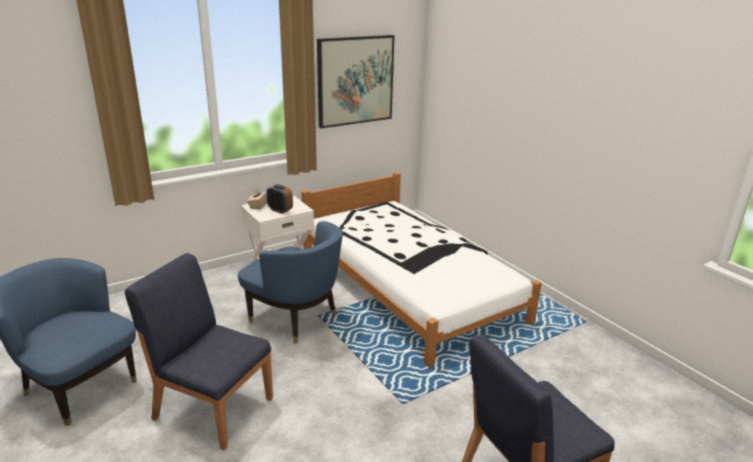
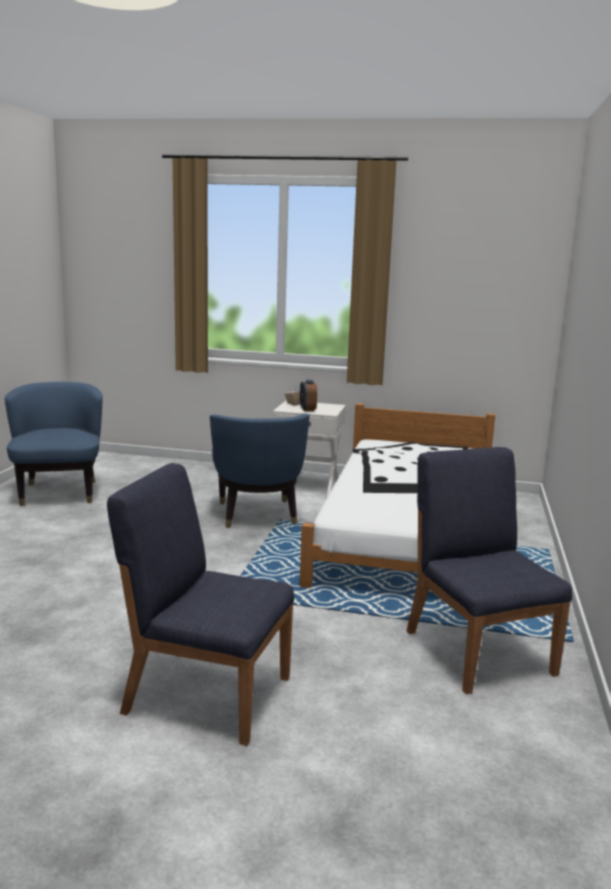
camera: 45 degrees right, 10 degrees down
(213, 407) = (102, 534): blue chair -> blue chair (478, 651)
(355, 80) = (453, 289): picture -> none

